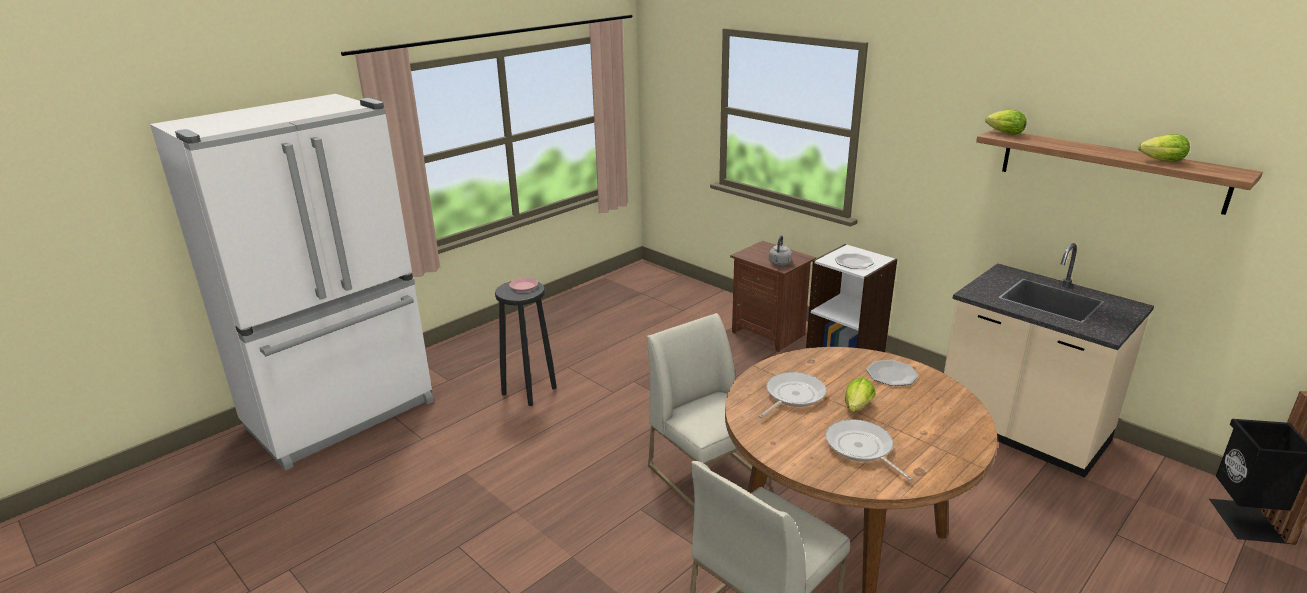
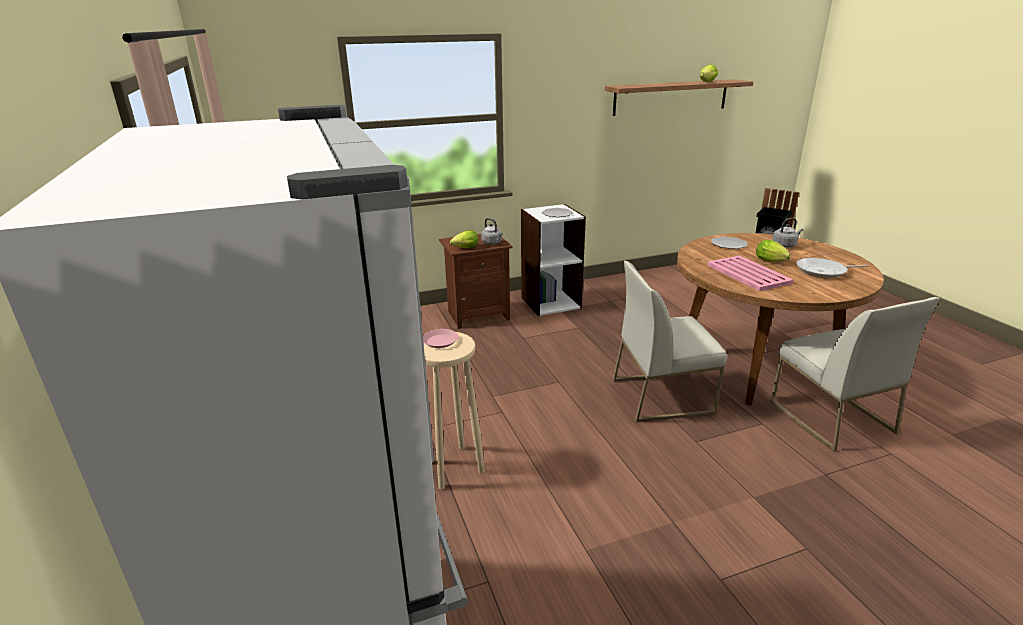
camera: 65 degrees left, 0 degrees up
(529, 390) = (451, 466): black stool -> beige stool
(792, 396) = (748, 274): frying pan -> pink tray
(940, 415) = (785, 245): none -> grey kettle
(1003, 133) = (620, 86): lettuce -> lettuce (464, 248)
(1020, 434) = (670, 281): beige counter -> none

